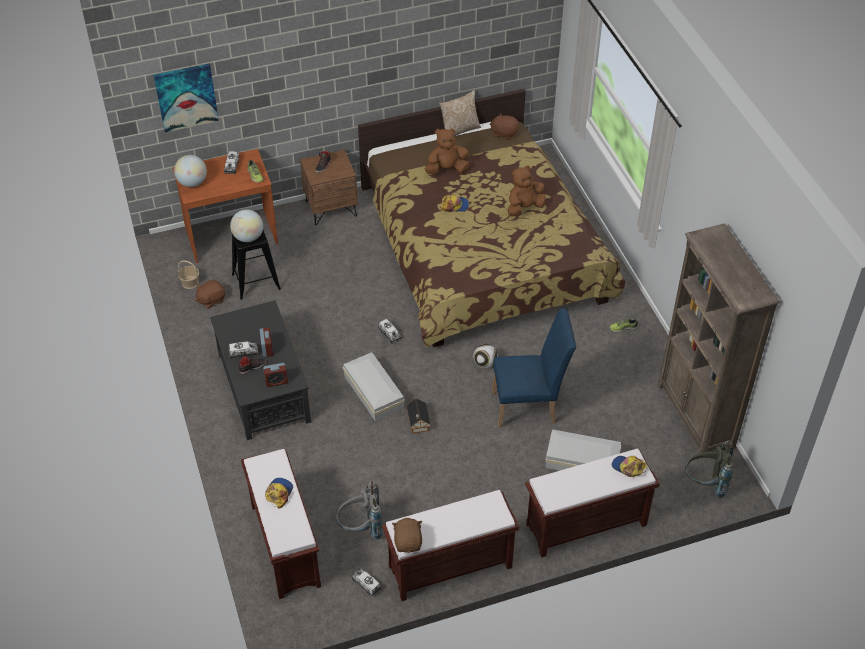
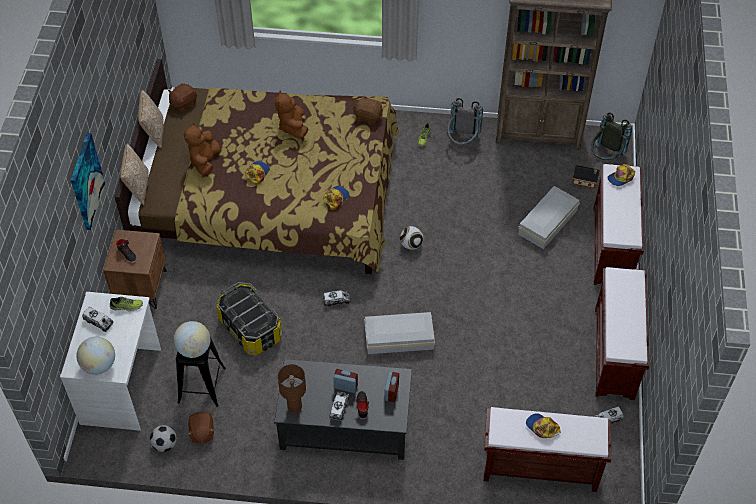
camera: 65 degrees left, 5 degrees up
(186, 97) = (44, 297): picture -> picture (86, 181)
(190, 282) = (165, 444): basket -> football
(230, 323) = (294, 407): none -> brown table lamp
(231, 236) = (122, 386): brown desk -> white desk
(327, 289) = (250, 329): none -> storage box
(361, 528) = (547, 402): grey backpack -> grey backpack (462, 142)
(395, 144) = (138, 188): none -> pillow
(408, 542) = (635, 349): brown plush toy -> brown plush toy (368, 116)
(418, 423) = (452, 318): toy house -> toy house (585, 181)
(460, 265) = (336, 198): none -> cap
(529, 407) = (475, 233): blue chair -> none

